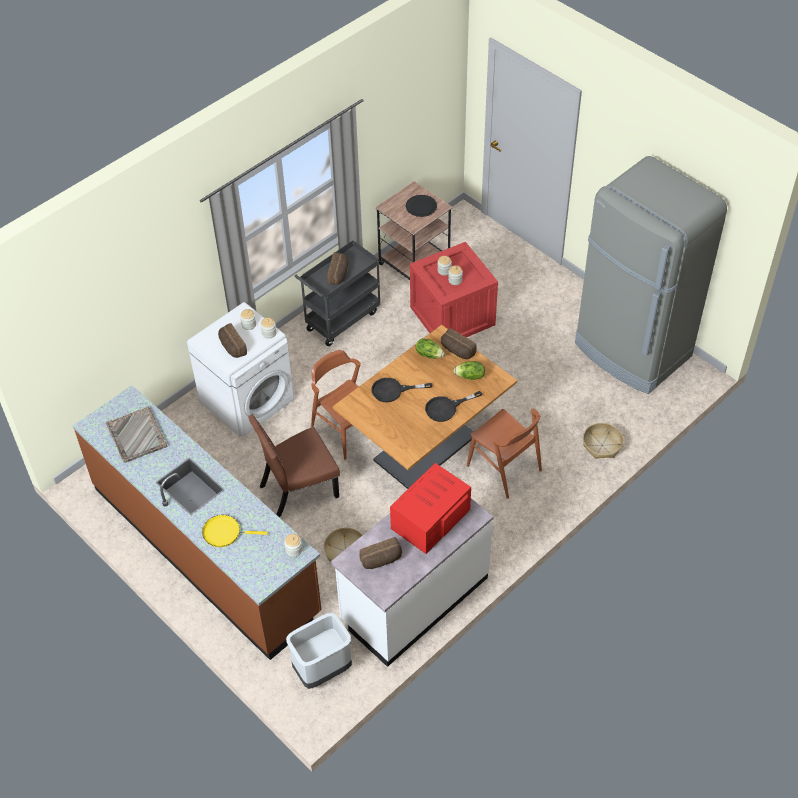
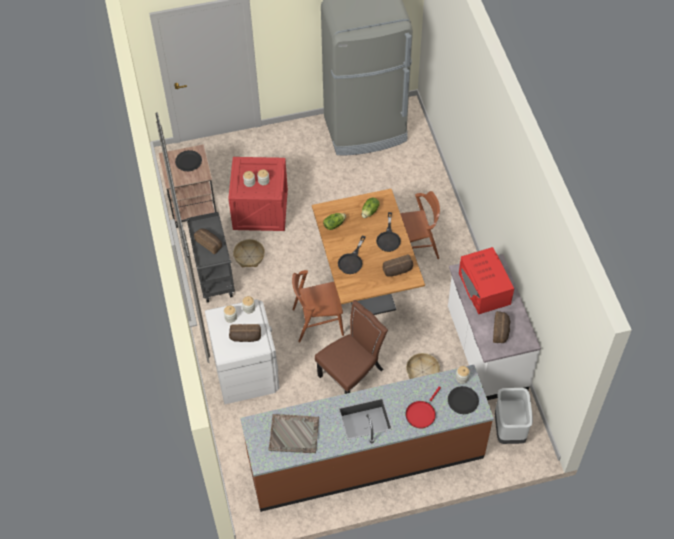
camera: 60 degrees left, 5 degrees up
(224, 533) = (421, 413): yellow frying pan -> red frying pan
(264, 564) = (463, 400): none -> black plate
(300, 489) = (351, 375): brown chair -> brown chair turned 135 degrees counterclockwise
(457, 351) = (342, 208): bread -> bread (398, 271)
(602, 445) = (430, 186): basket -> basket (249, 257)

